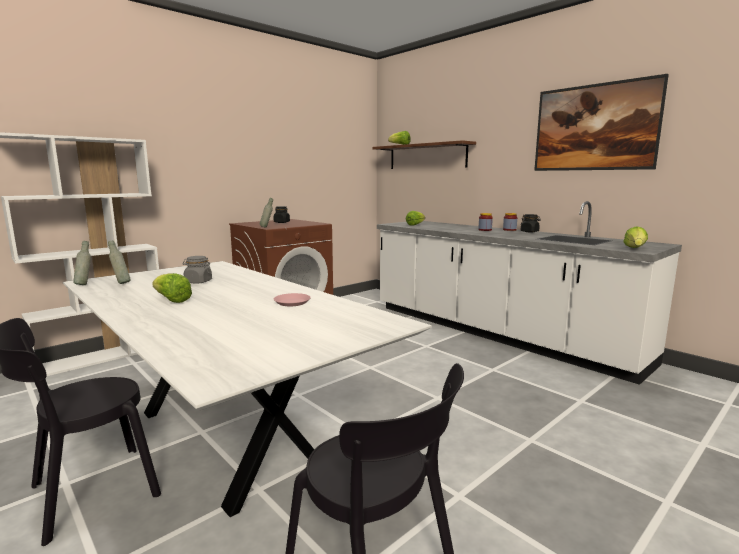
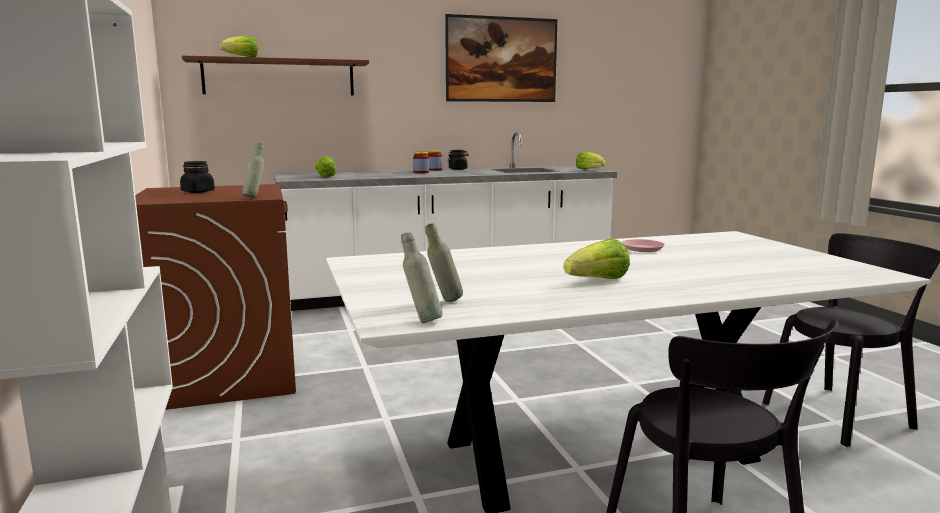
camera: 65 degrees left, 0 degrees up
(198, 282) = (489, 270): grey jar -> none

